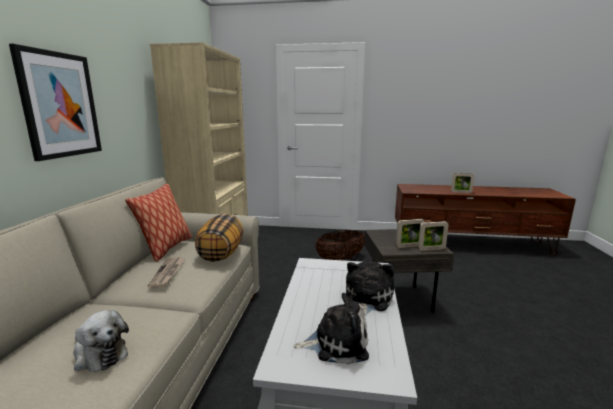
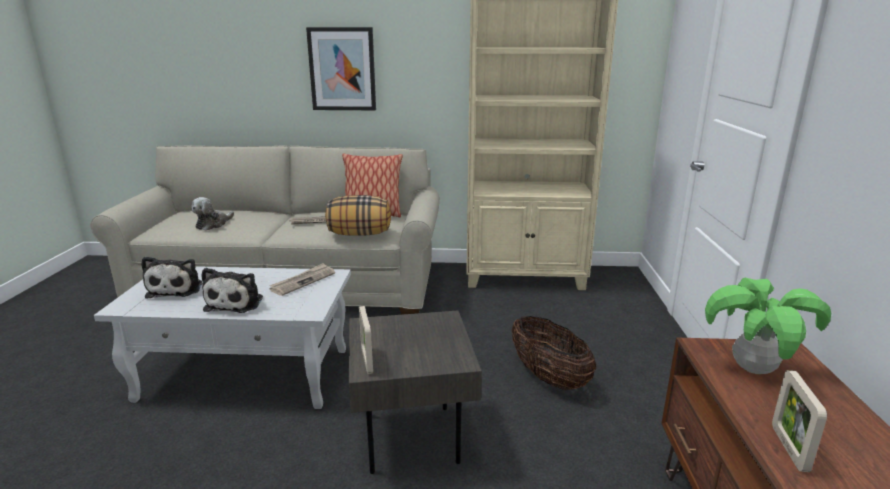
camera: 85 degrees right, 5 degrees up
(322, 273) = (303, 281): none -> newspaper
(366, 299) = (236, 303): plush toy -> plush toy turned 75 degrees clockwise
(409, 246) = (381, 341): picture frame -> none
(420, 189) = (753, 369): none -> potted plant

